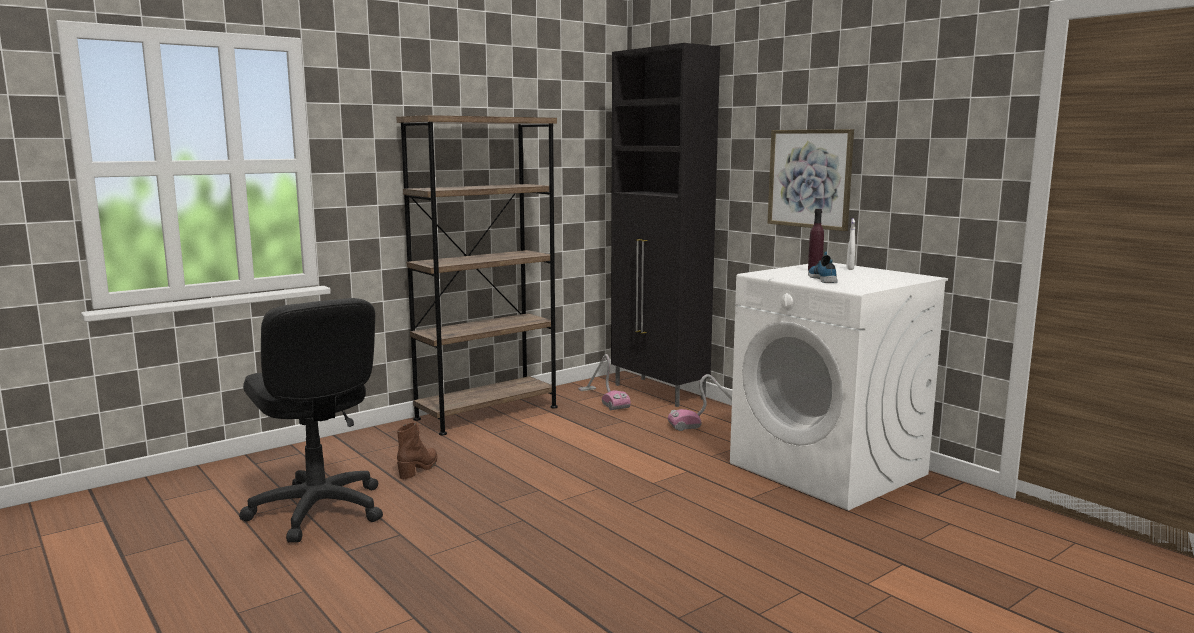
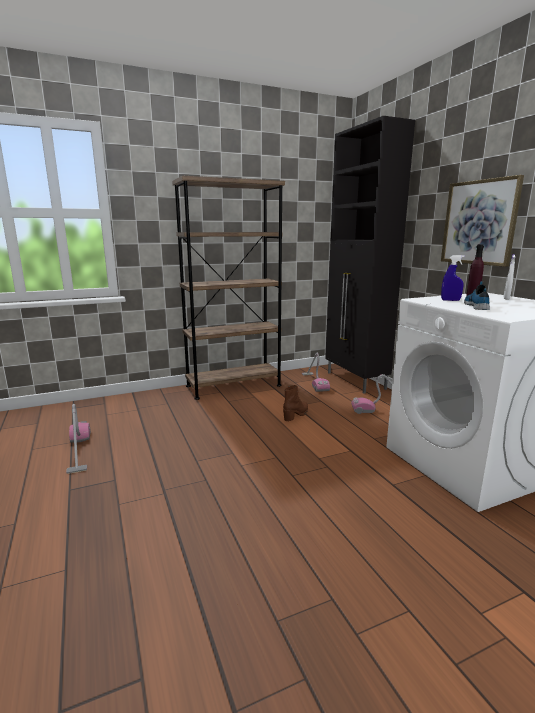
camera: 15 degrees right, 5 degrees up
(317, 511) = (79, 450): black office chair -> vacuum cleaner
(419, 469) = (164, 424): brown boot -> brown boot (296, 414)
(792, 273) = (450, 300): none -> blue spray bottle

